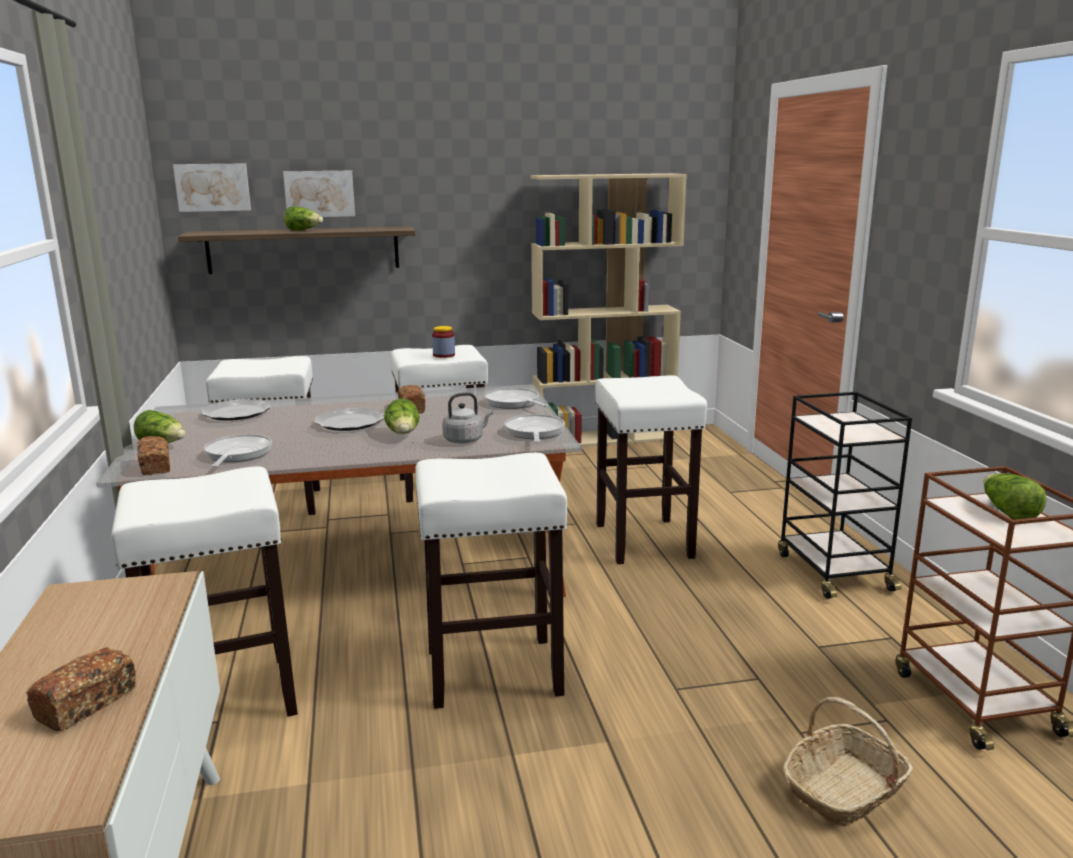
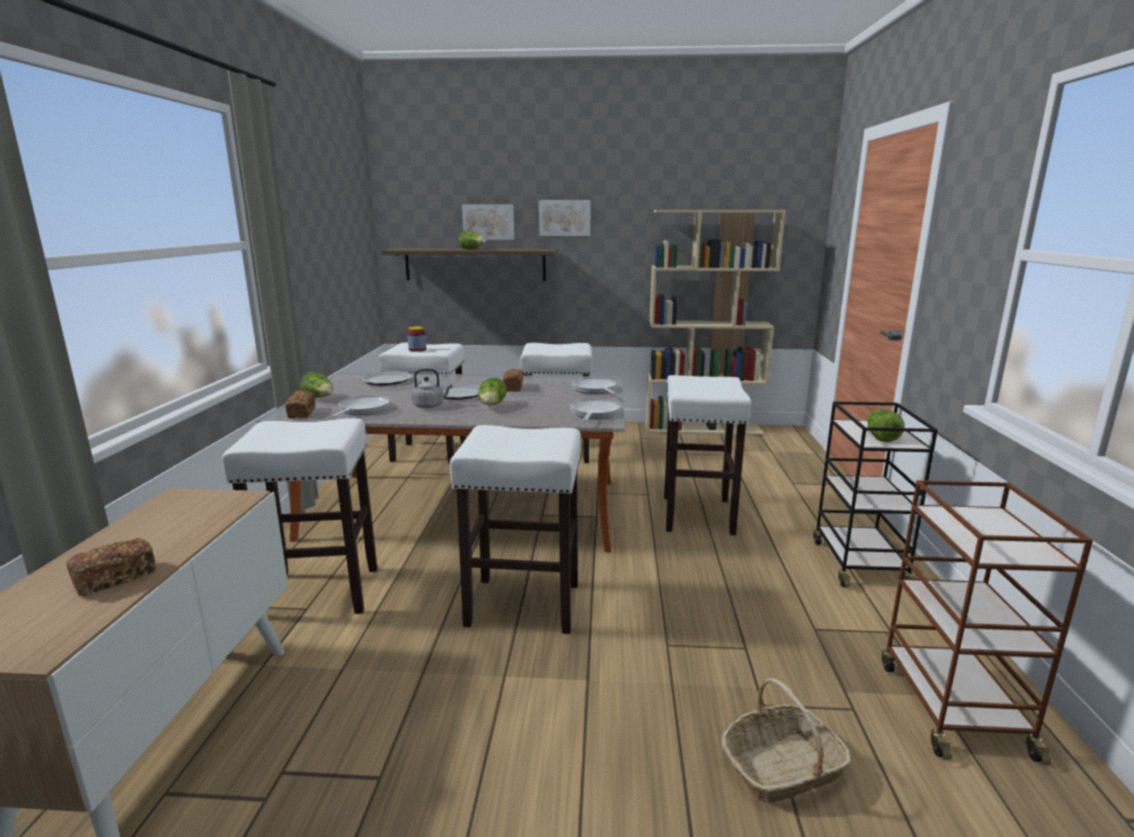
camera: 15 degrees right, 0 degrees up
(213, 187) = (412, 215): picture -> picture (564, 218)
(444, 355) = (560, 349): jar -> jar (417, 349)
(465, 440) = (535, 414): grey kettle -> grey kettle (430, 406)
(1007, 512) = (997, 528): lettuce -> lettuce (881, 436)

